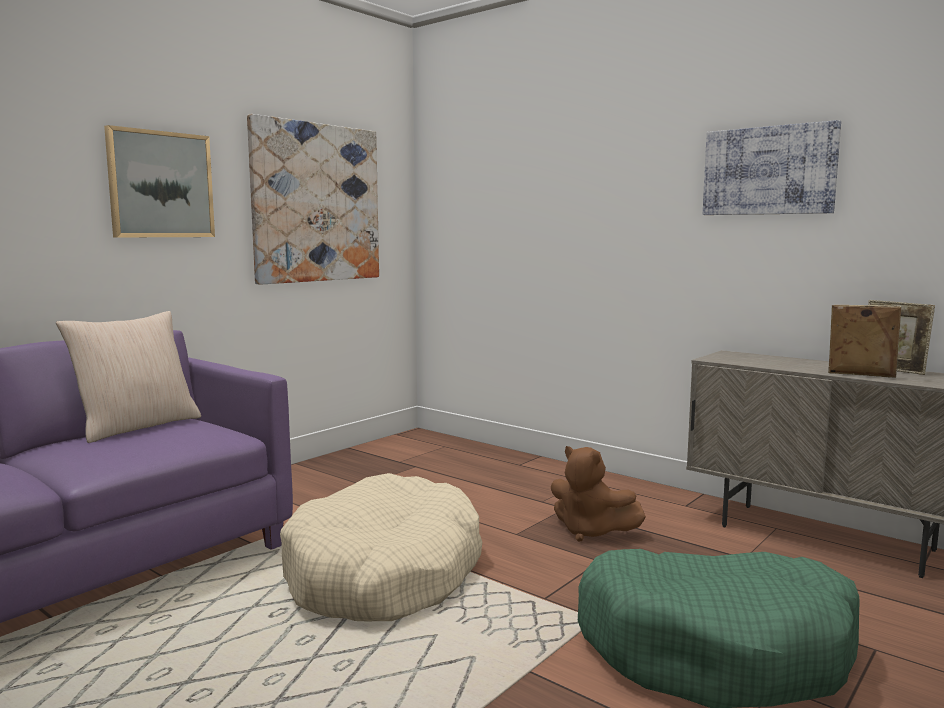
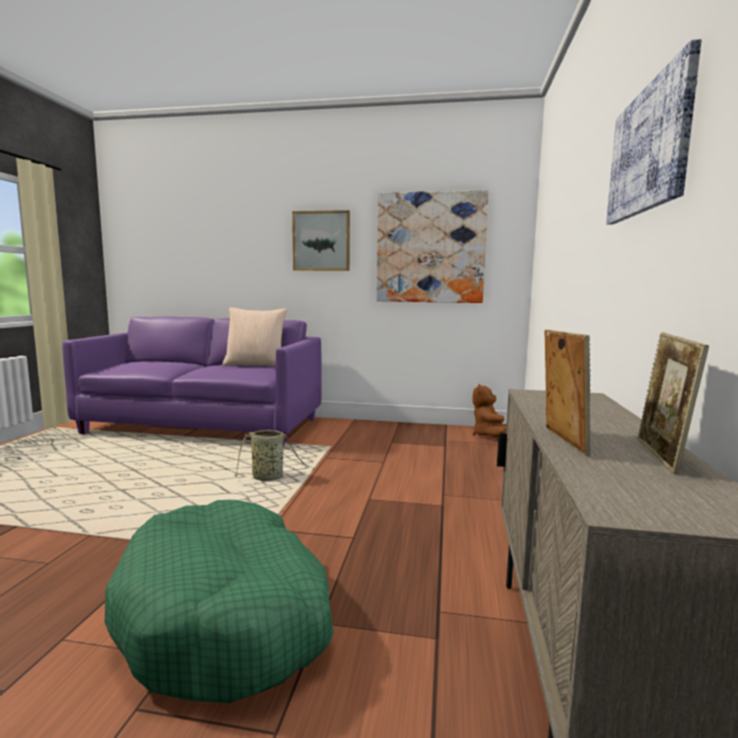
camera: 60 degrees right, 0 degrees up
(383, 573) = (270, 477): beige dog bed -> basket
(590, 532) = (406, 524): brown plush toy -> brown plush toy (489, 436)

